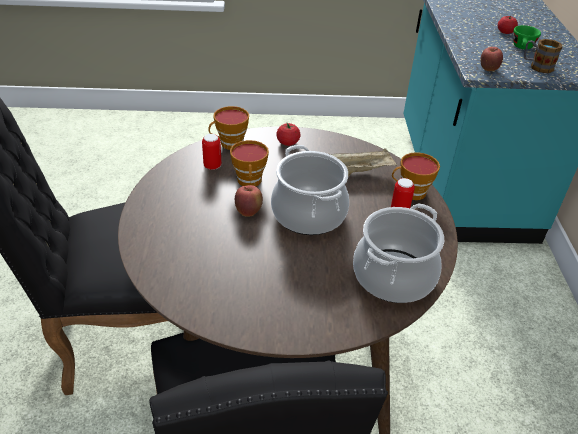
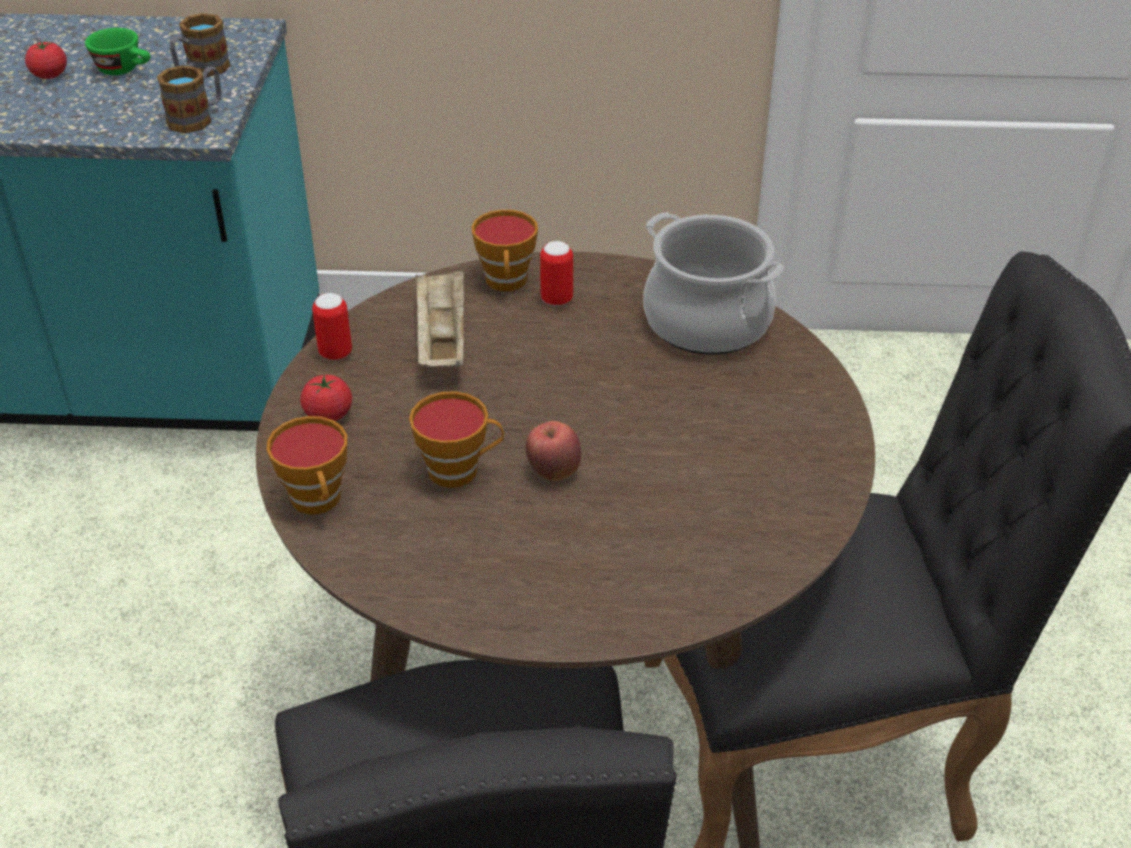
camera: 85 degrees left, 0 degrees up
(212, 166) = (398, 525): can -> can (335, 353)
(309, 214) = (560, 397): cooking pot -> none
(488, 69) = (197, 118): apple -> mug

